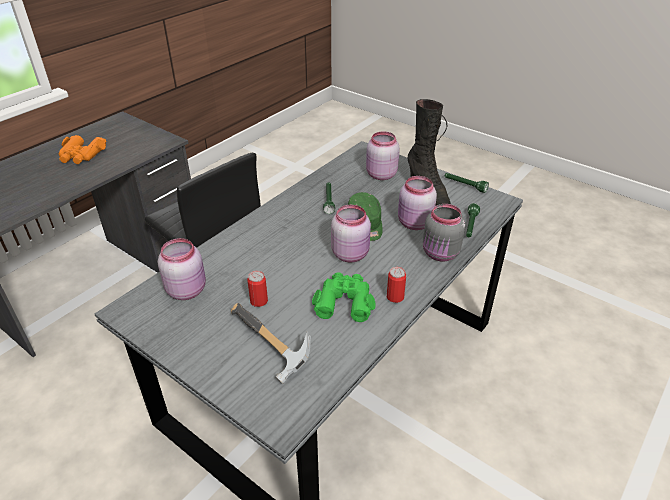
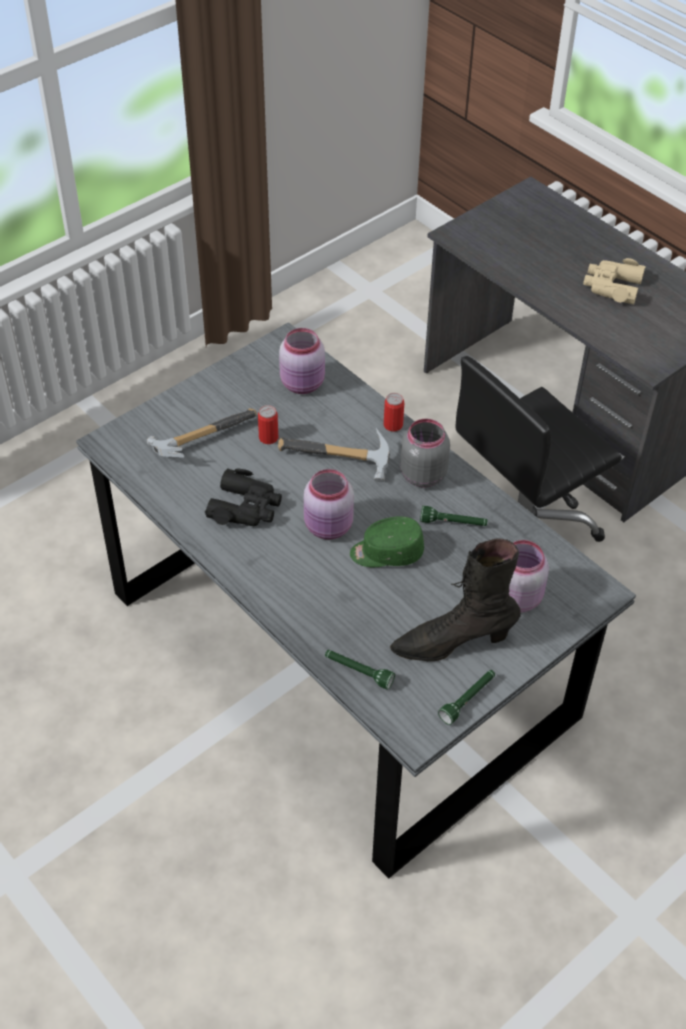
camera: 100 degrees right, 10 degrees up
(81, 155) = (612, 287): orange binoculars -> beige binoculars
(282, 258) = (338, 463): none -> hammer
(344, 301) = (245, 507): green binoculars -> black binoculars
(395, 297) = (239, 553): can -> can (393, 425)
(414, 223) = (378, 607): pink jar -> none
(440, 254) = (304, 619): grey jar -> grey jar (421, 475)

